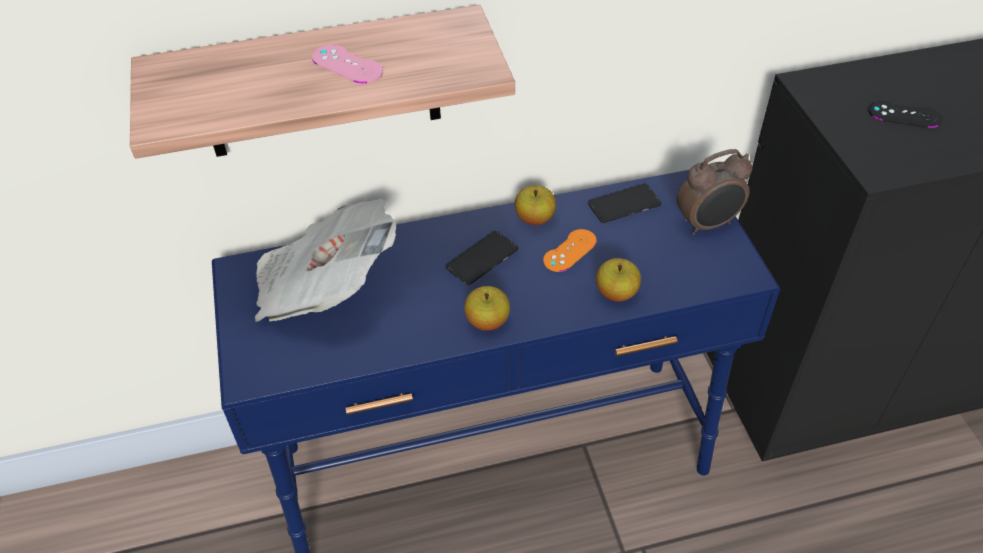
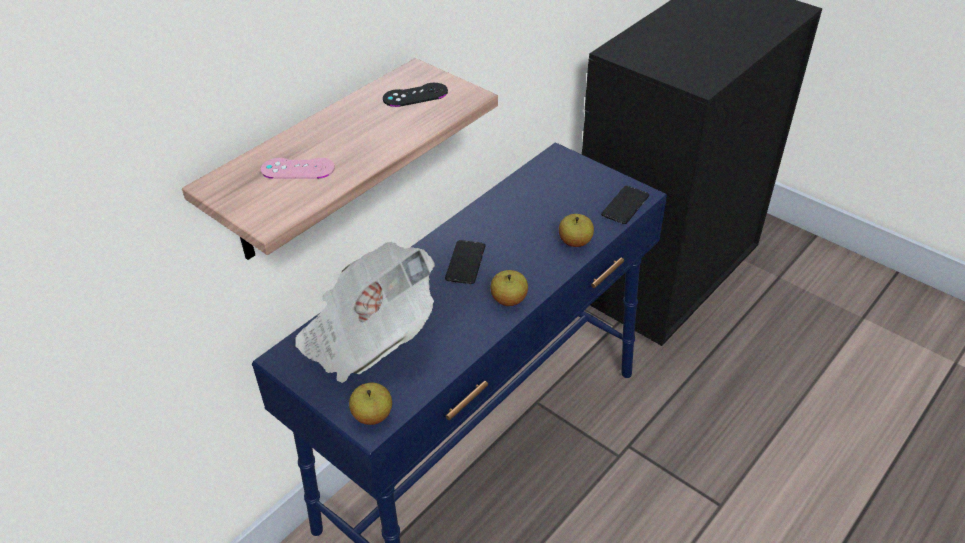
camera: 35 degrees left, 5 degrees down
(347, 64) = (368, 127): pink game controller -> pink game controller (298, 169)
(534, 218) = (476, 221): apple -> apple (372, 415)
(570, 250) = (520, 230): orange game controller -> none
(624, 204) = (527, 186): phone -> phone (625, 205)
(708, 224) = (591, 175): alarm clock -> none
(904, 115) = (684, 49): black game controller -> black game controller (415, 95)

